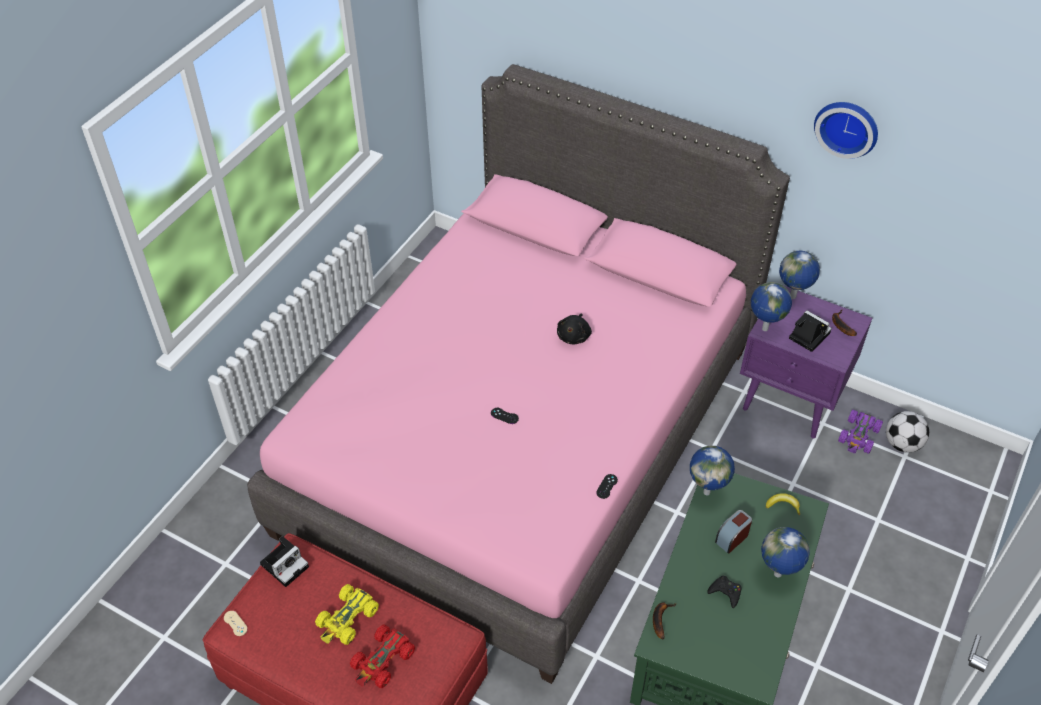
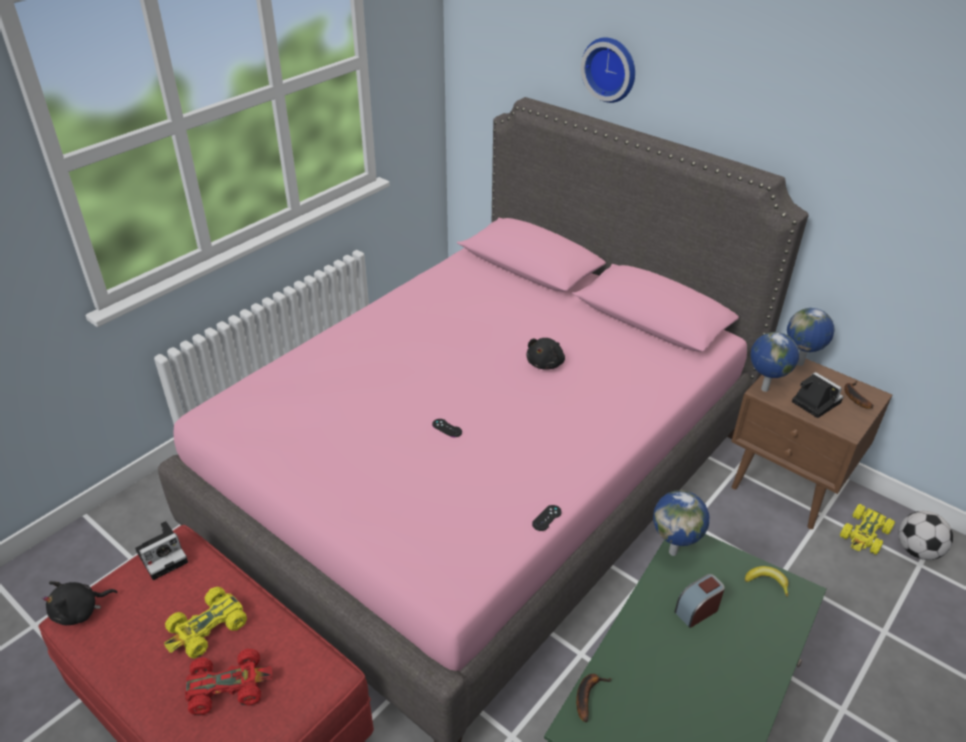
camera: 10 degrees right, 10 degrees down
(235, 623) = (80, 611): beige game controller -> black plush toy
(382, 661) = (228, 686): red toy car -> red toy car turned 150 degrees counterclockwise
(725, 592) = (679, 676): black game controller -> none
(778, 575) = (752, 665): globe -> none
(791, 400) = (788, 487): purple nightstand -> brown nightstand
(847, 127) = (883, 147): wall clock -> wall clock (611, 69)
(859, 436) = (865, 534): purple toy car -> yellow toy car

